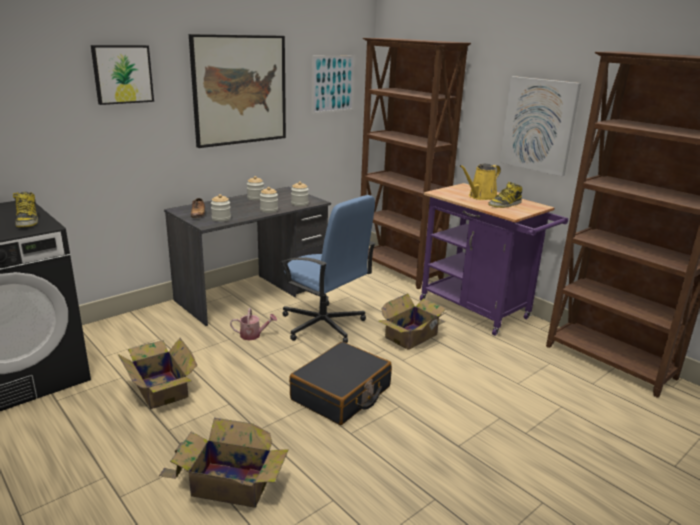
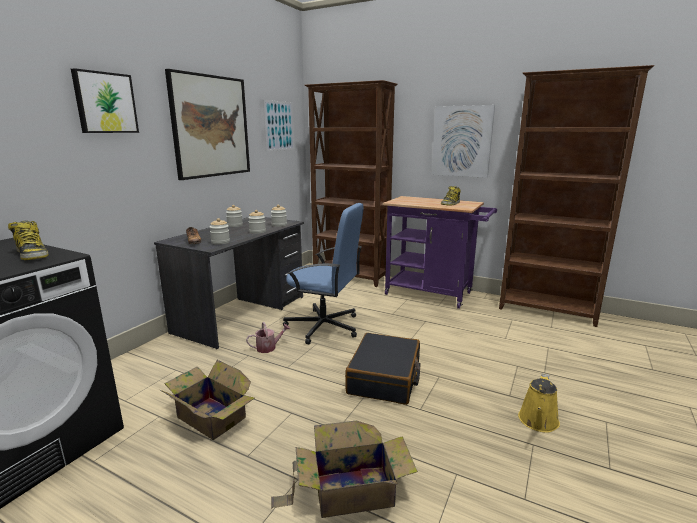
camera: 20 degrees left, 5 degrees down
(413, 336) = (402, 320): cardboard box -> none
(480, 197) = (427, 201): yellow watering can -> yellow watering can (538, 422)

